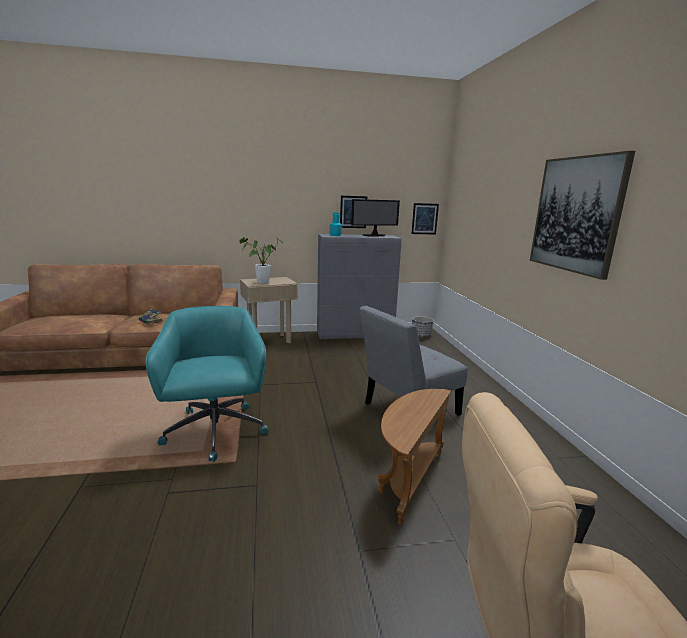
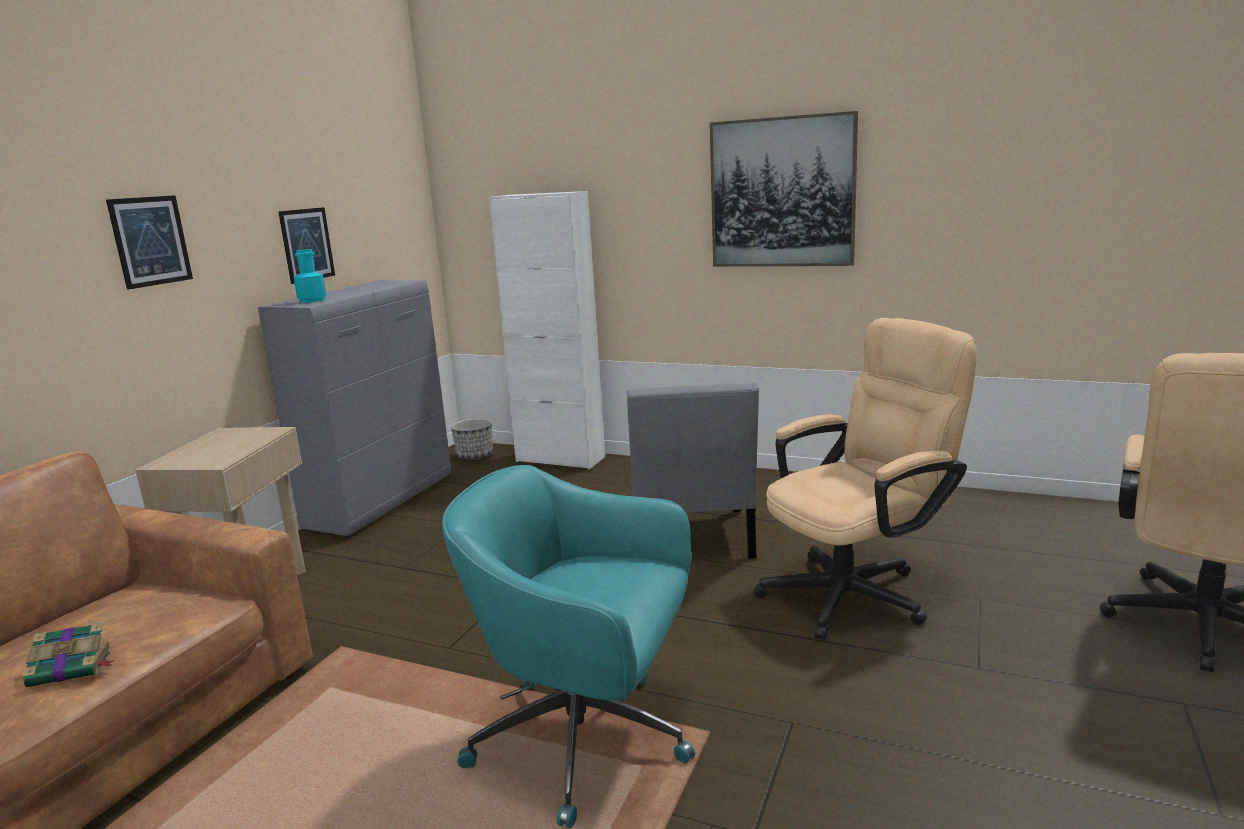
camera: 55 degrees left, 0 degrees up
(260, 283) = (219, 455): potted plant -> none
(374, 235) = (368, 286): monitor -> none
(408, 480) = (857, 591): brown side table -> beige office chair
(424, 219) = (413, 239): picture -> picture (151, 241)
(447, 353) = (560, 459): none -> white cabinet

